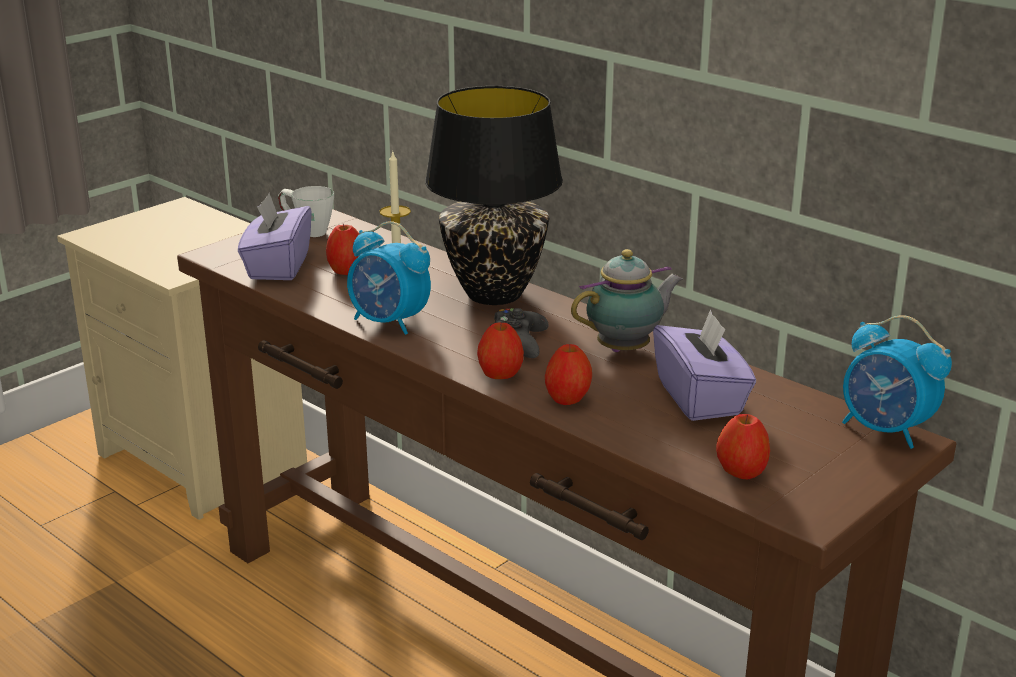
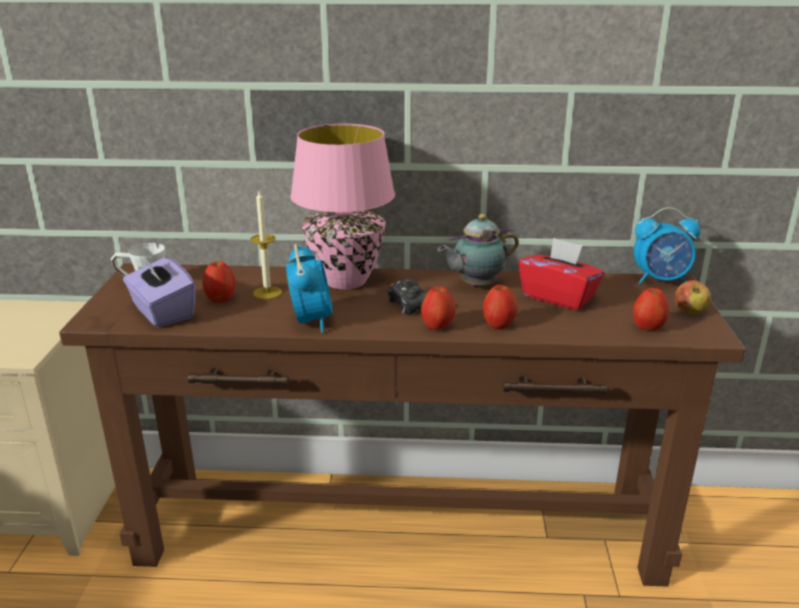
camera: 40 degrees left, 0 degrees up
(389, 322) = (311, 321): alarm clock -> alarm clock turned 90 degrees counterclockwise
(495, 294) = (347, 281): black table lamp -> pink table lamp
(627, 349) = (475, 285): teapot -> teapot turned 135 degrees counterclockwise
(701, 398) = (558, 297): purple tissue box -> red tissue box
(842, 480) = (690, 311): none -> apple

